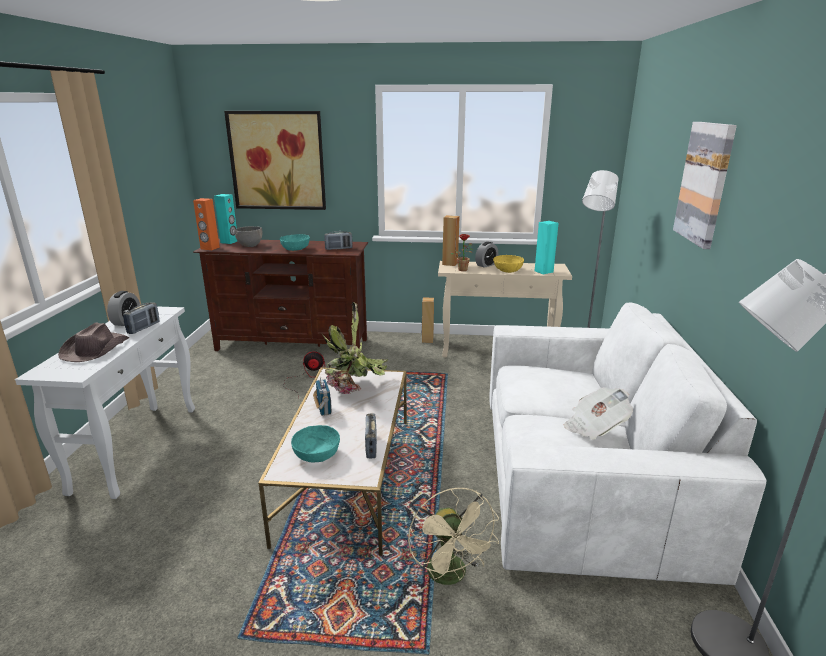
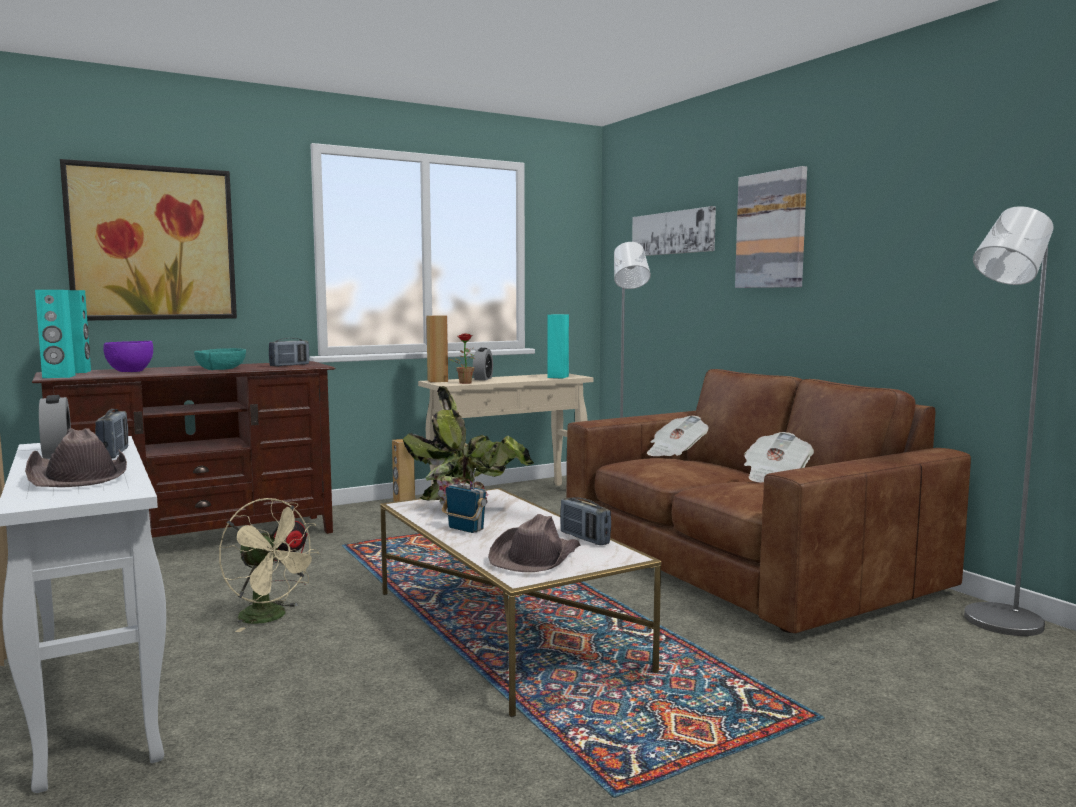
camera: 35 degrees left, 15 degrees down
(210, 248) = (59, 376): orange speaker -> turquoise speaker
(250, 245) = (130, 371): grey bowl -> purple bowl
(316, 454) = (535, 557): turquoise bowl -> brown hat
(451, 576) = (750, 662): beige fan -> beige fan (270, 617)
(507, 270) = (517, 379): yellow bowl -> none
(566, 369) = (675, 453): none -> newspaper
(583, 475) = (744, 561): white sofa -> brown sofa
(656, 160) = (673, 233): none -> picture

